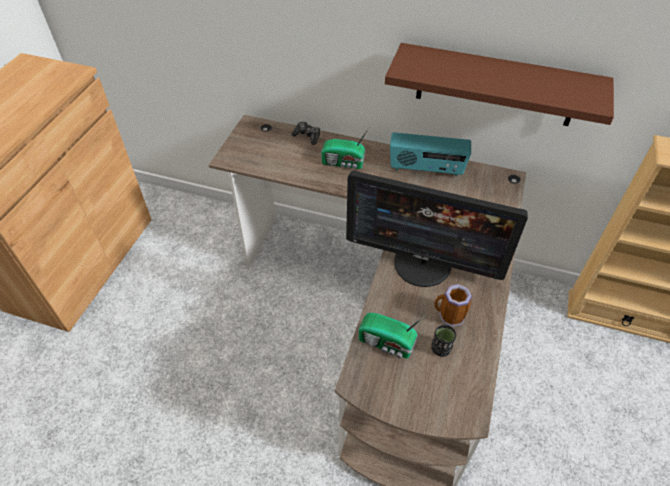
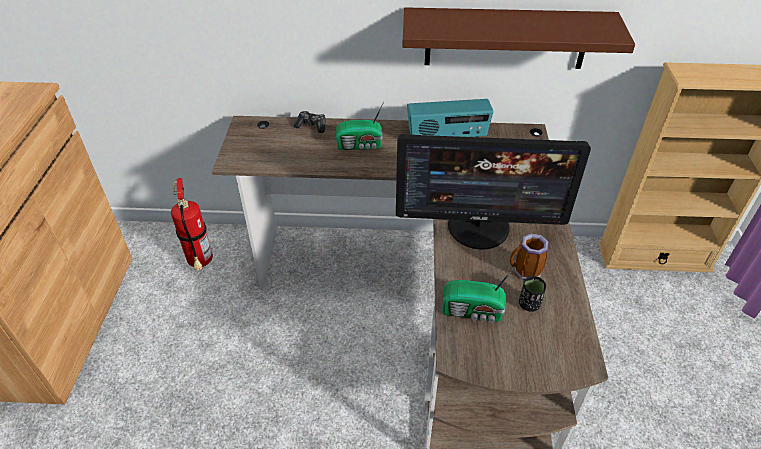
camera: 15 degrees left, 5 degrees down
(204, 235) = (201, 263): none -> fire extinguisher

